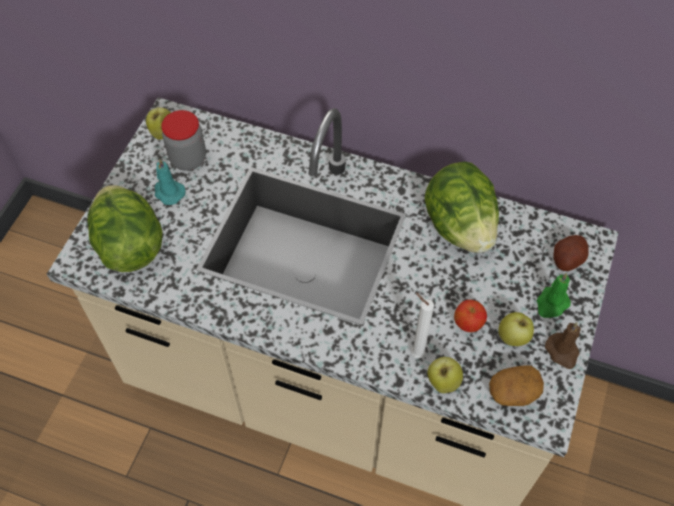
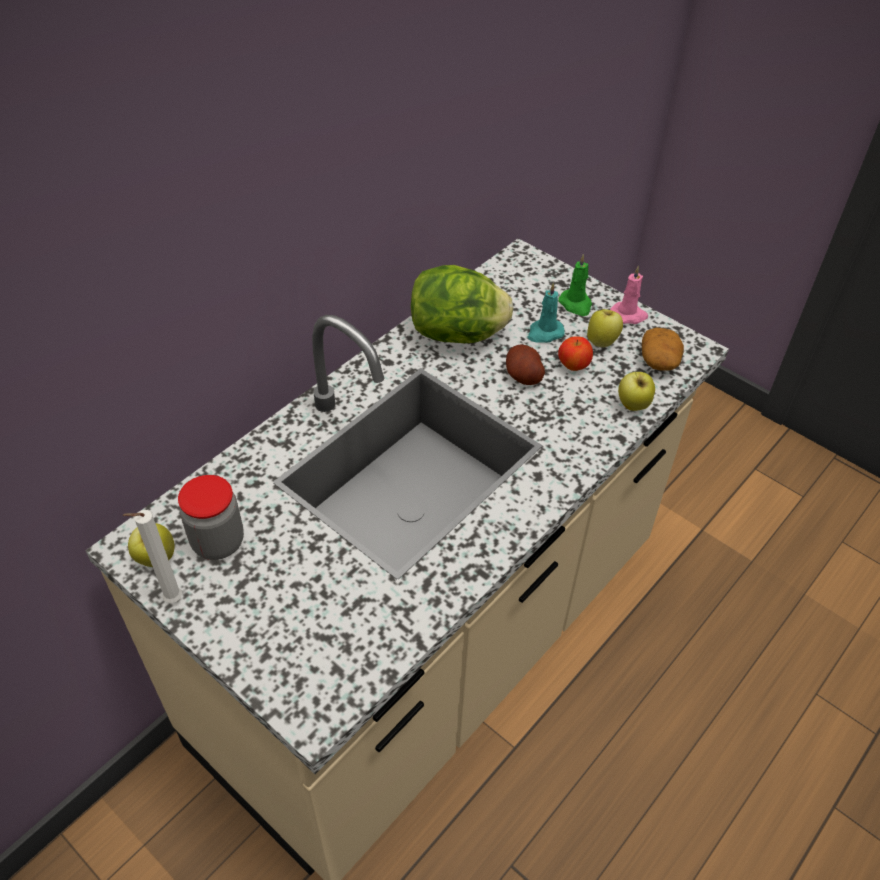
camera: 70 degrees left, 10 degrees down
(130, 245) = (321, 645): lettuce -> none
(168, 192) = (259, 578): turquoise candle -> turquoise candle (544, 333)
(415, 353) = (592, 415): white candle -> white candle (170, 601)
(562, 352) = (628, 315): brown candle -> pink candle
(567, 259) = (532, 278): potato -> potato (523, 376)

